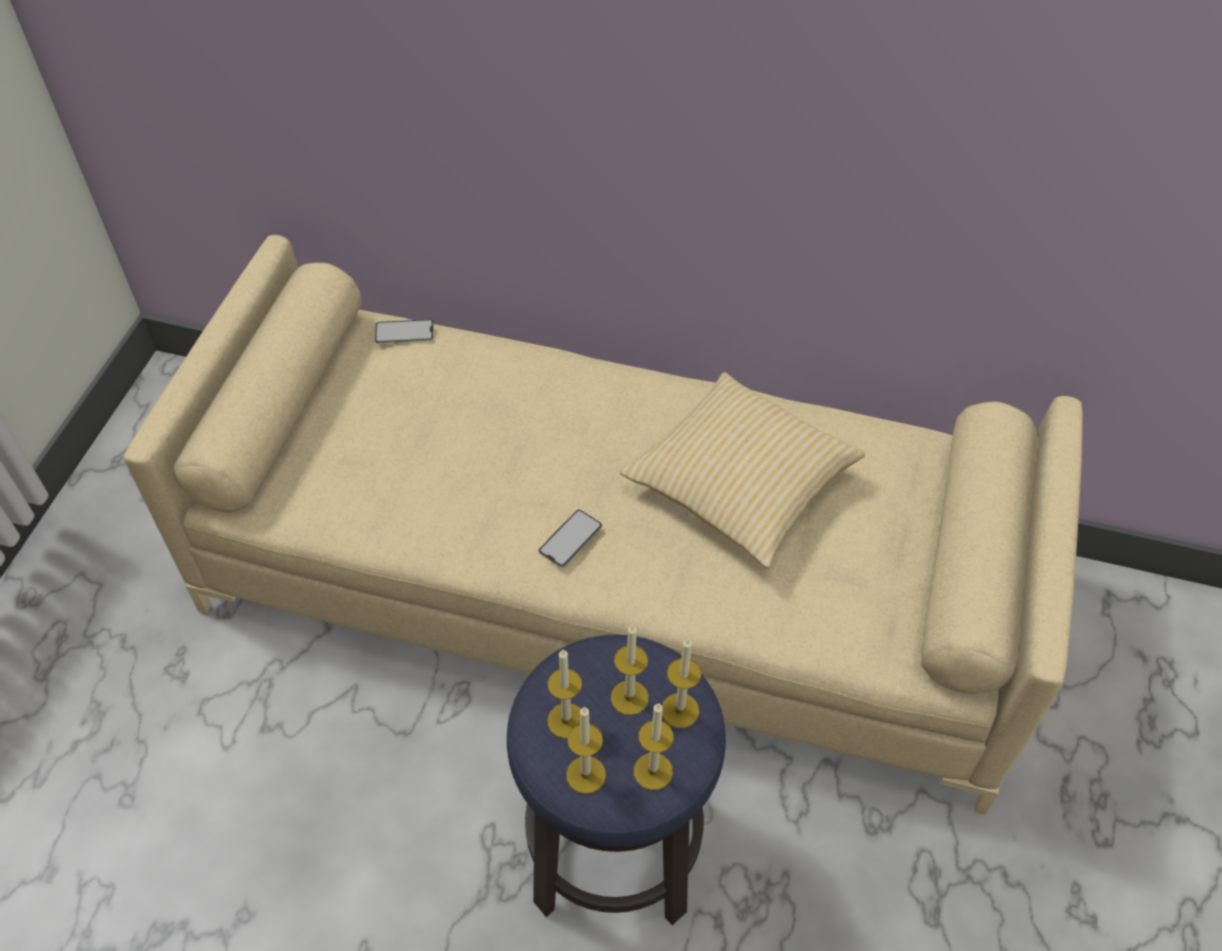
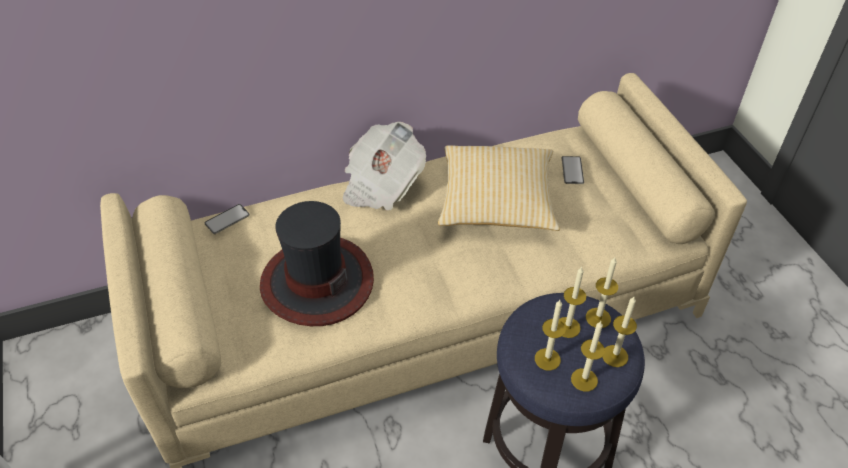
camera: 35 degrees left, 5 degrees down
(433, 464) = (316, 282): none -> hat
(570, 538) = (435, 277): phone -> phone (572, 170)
(614, 382) = (381, 184): none -> newspaper

